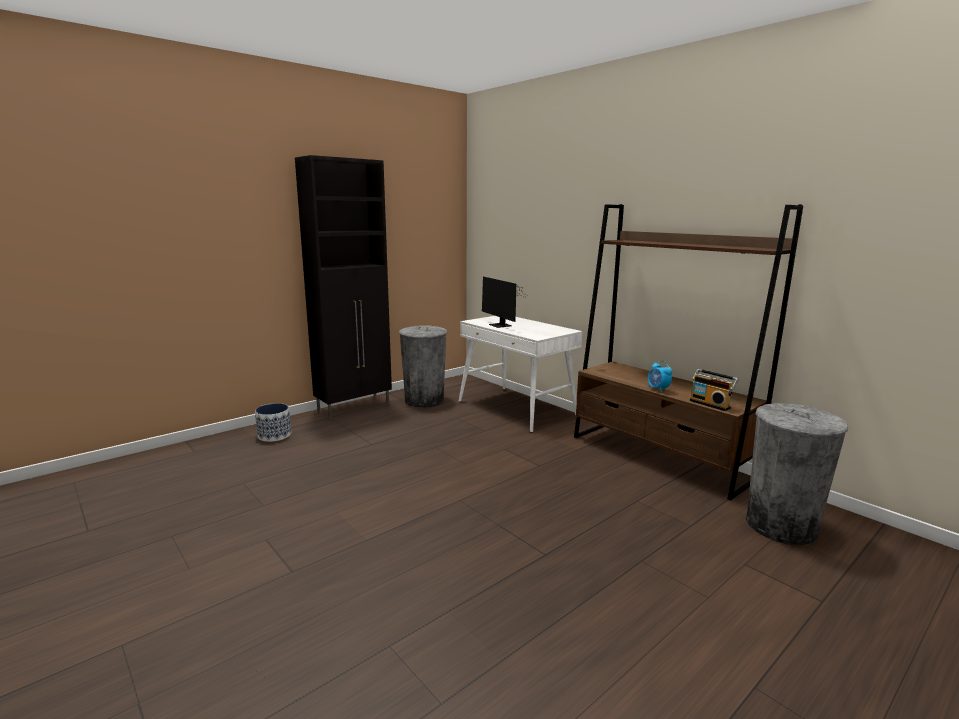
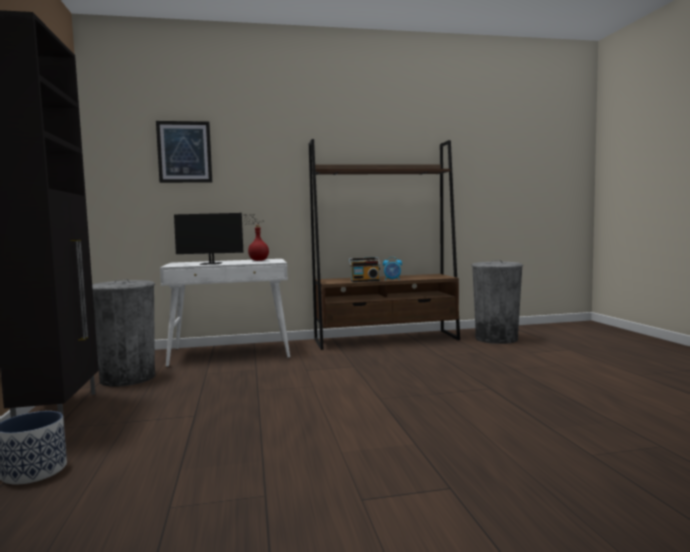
camera: 60 degrees left, 10 degrees down
(523, 213) = (184, 152): none -> picture
(546, 330) = (259, 260): none -> red bottle
(710, 404) = (433, 278): radio -> radio (365, 281)

